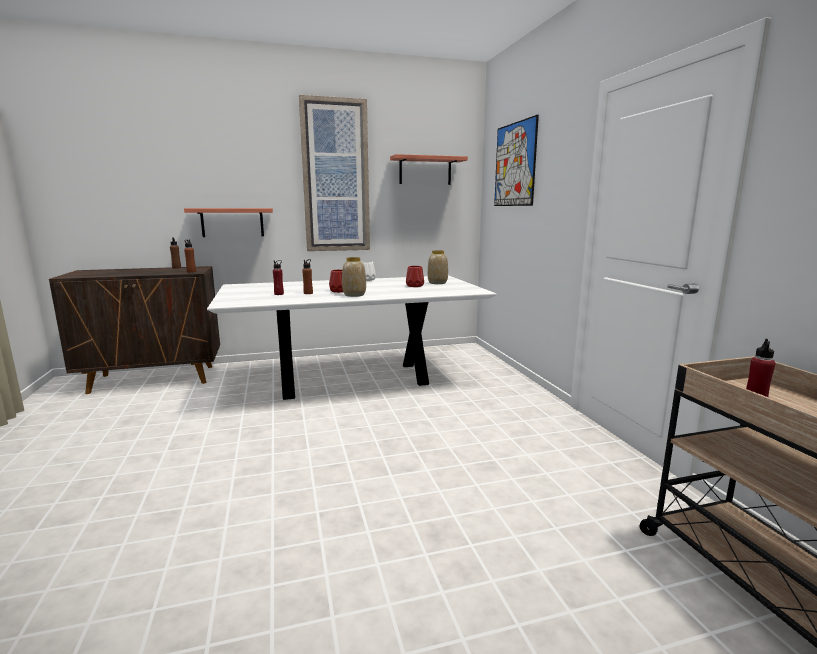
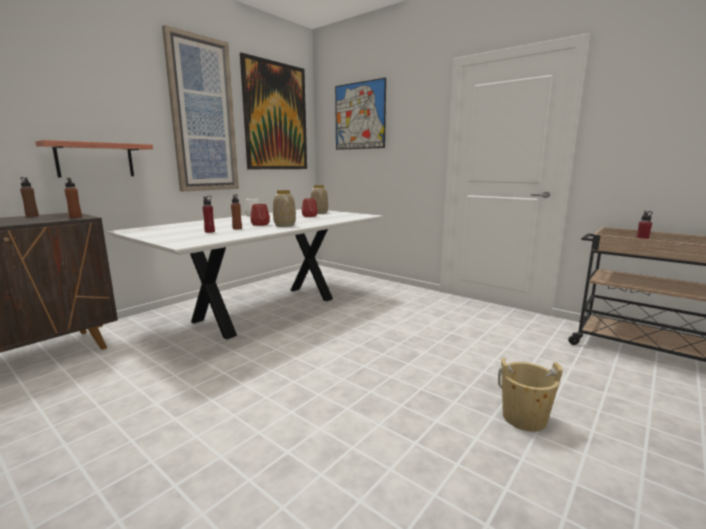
camera: 35 degrees left, 0 degrees up
(408, 583) = (524, 418): none -> beige bucket
(425, 171) = (276, 117): shelf -> picture

